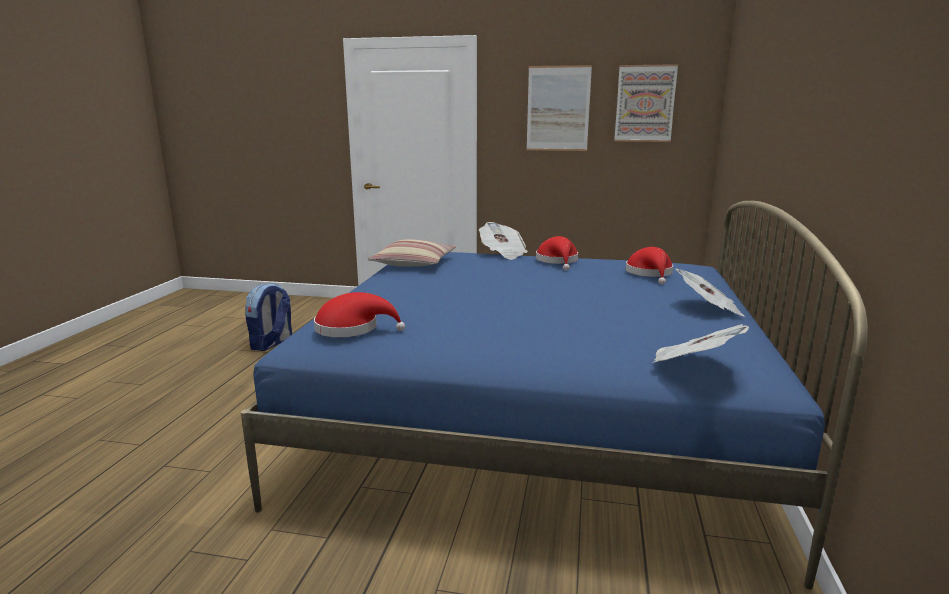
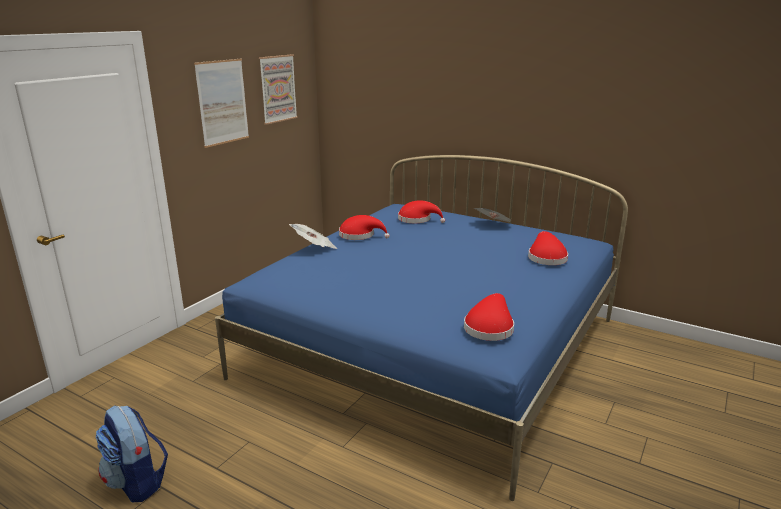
camera: 70 degrees left, 5 degrees up
(414, 263) = (308, 285): pillow -> none
(614, 344) = (546, 257): none -> red hat
(693, 365) = (578, 249): newspaper -> none

